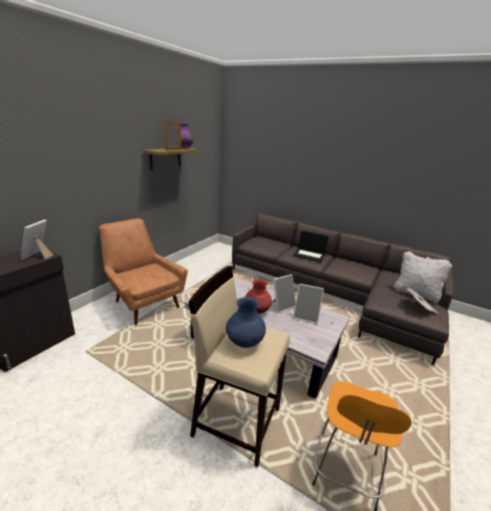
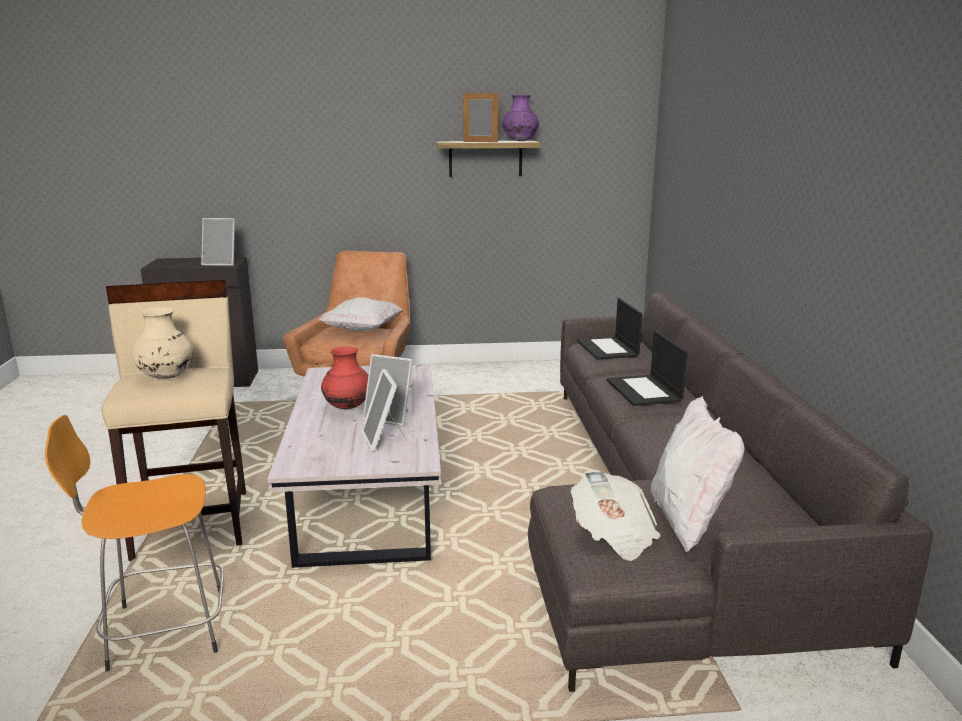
camera: 55 degrees right, 5 degrees down
(39, 256) = (221, 263): picture frame -> picture frame turned 150 degrees counterclockwise
(144, 269) = (361, 330): none -> white pillow
(244, 343) = (166, 377): blue vase -> beige vase
(261, 242) = (608, 349): none -> laptop

